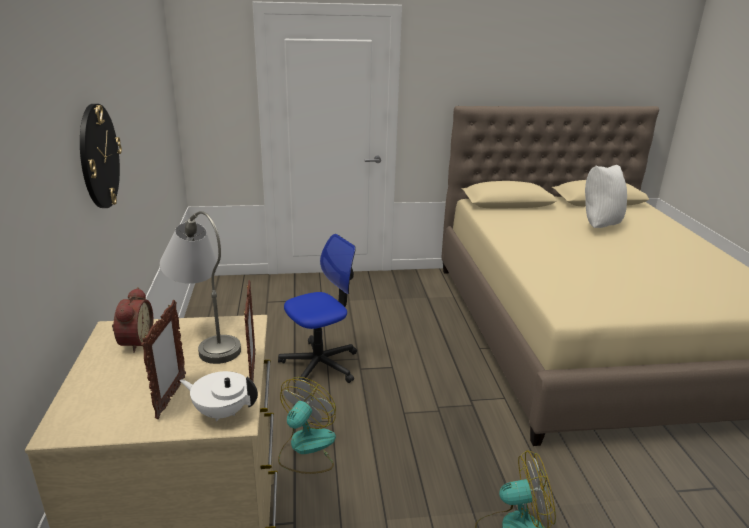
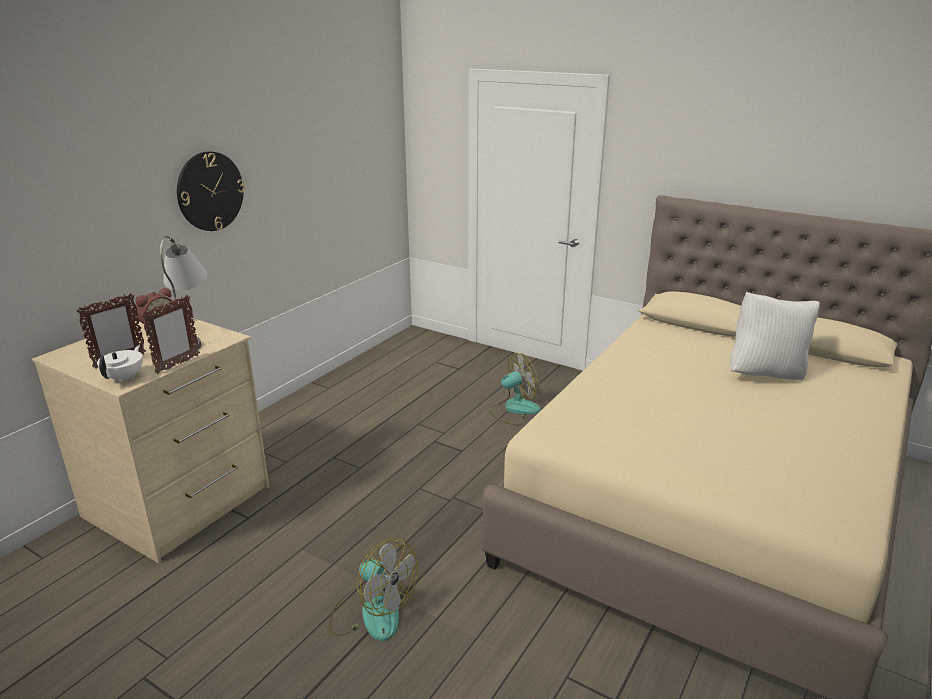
camera: 40 degrees right, 0 degrees up
(222, 412) = (125, 378): white teapot -> white teapot turned 45 degrees clockwise
(306, 448) = (317, 477): fan -> fan (514, 409)
(320, 364) = (409, 425): office chair -> none

